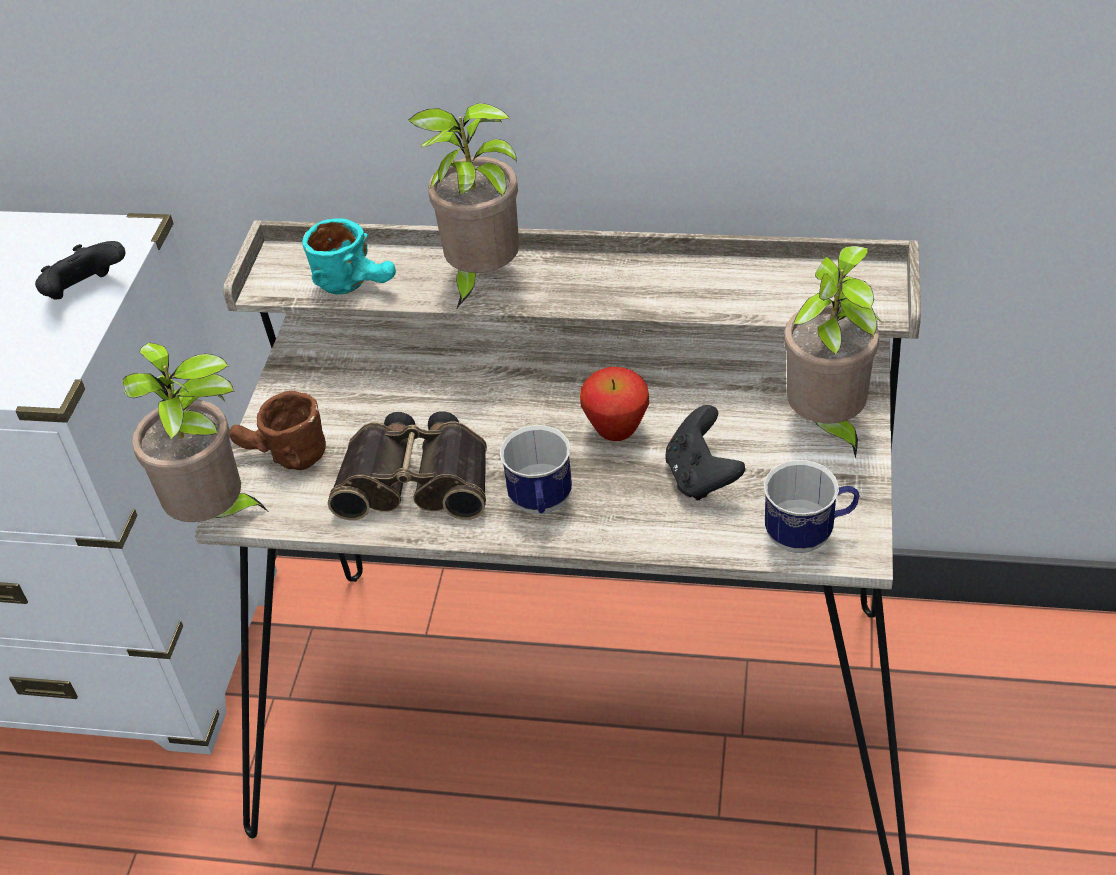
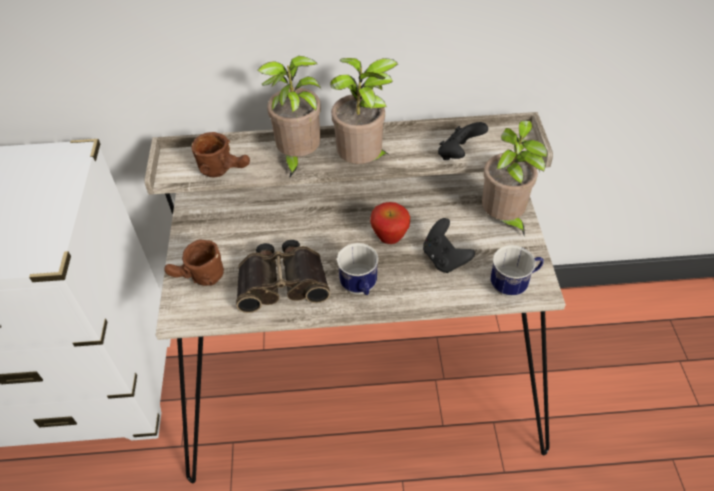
camera: 15 degrees left, 5 degrees up
(86, 293) = (56, 194): black game controller -> black game controller (459, 154)
(216, 516) = (166, 322): potted plant -> potted plant (363, 163)
(359, 283) = (226, 169): turquoise mug -> brown mug

